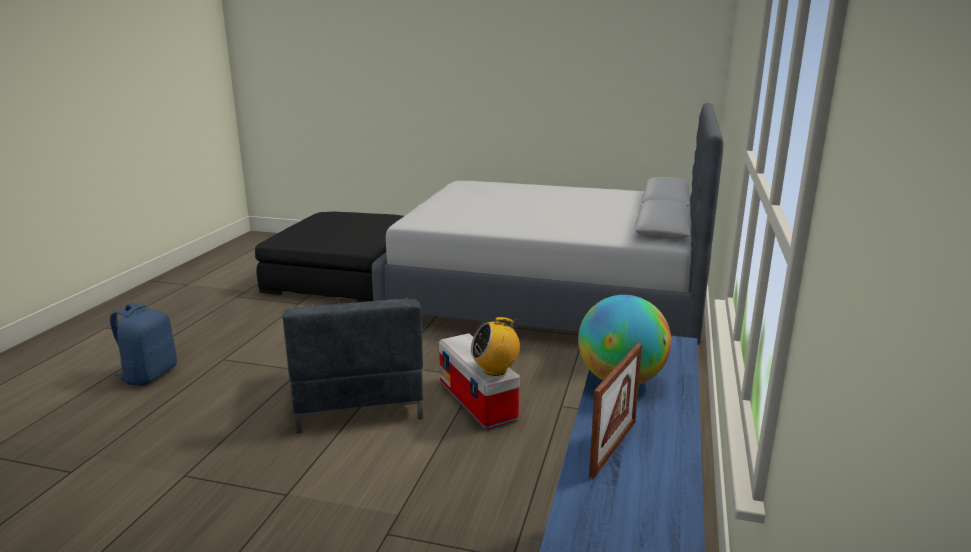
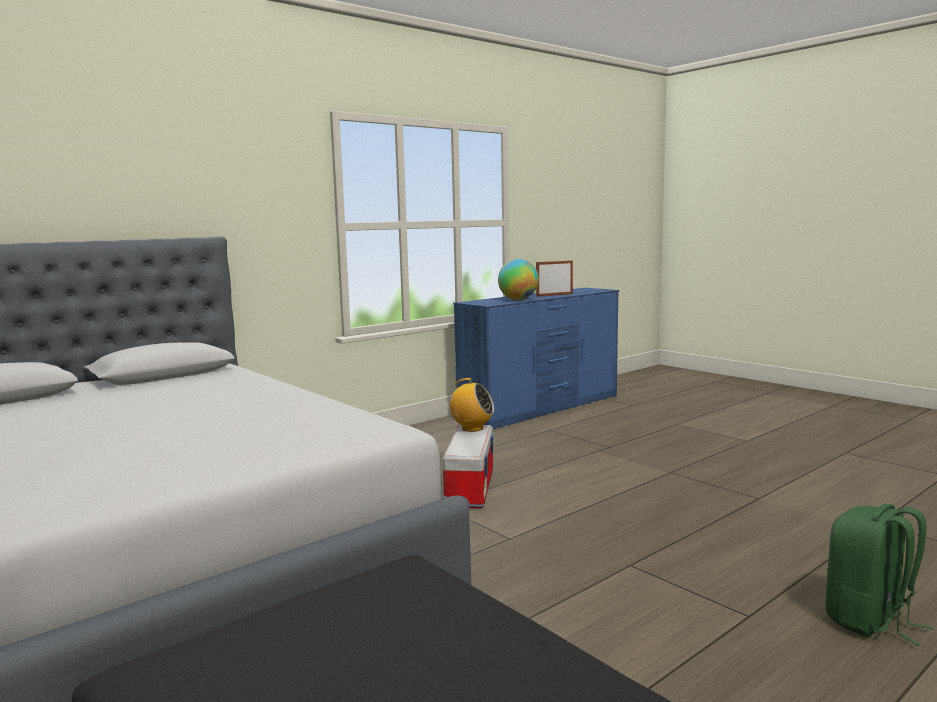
camera: 145 degrees left, 10 degrees down
(149, 375) = (870, 620): blue backpack -> green backpack
(359, 394) = (574, 519): grey armchair -> none

